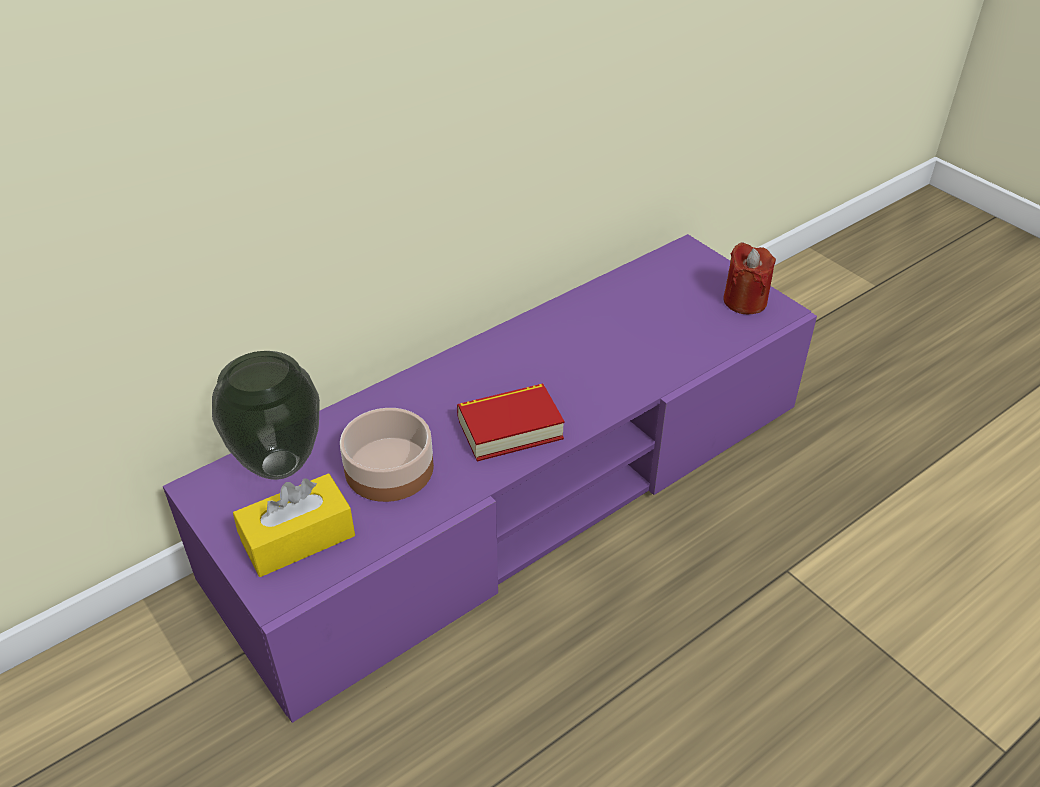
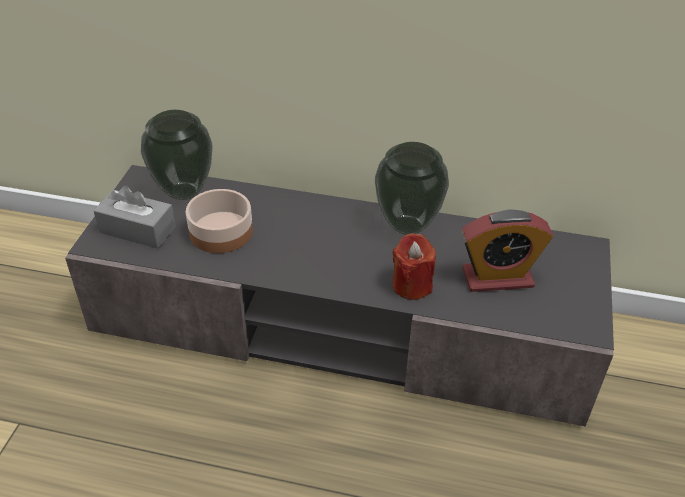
camera: 50 degrees right, 0 degrees up
(298, 538) = (137, 230): yellow tissue box -> grey tissue box
(510, 428) = (305, 261): book -> none
(520, 491) = (341, 325): purple tv stand -> grey tv stand
(538, 333) = (406, 225): none -> vase
(669, 321) = (497, 278): none -> alarm clock
(745, 301) = (573, 306): red candle -> red candle (411, 285)

